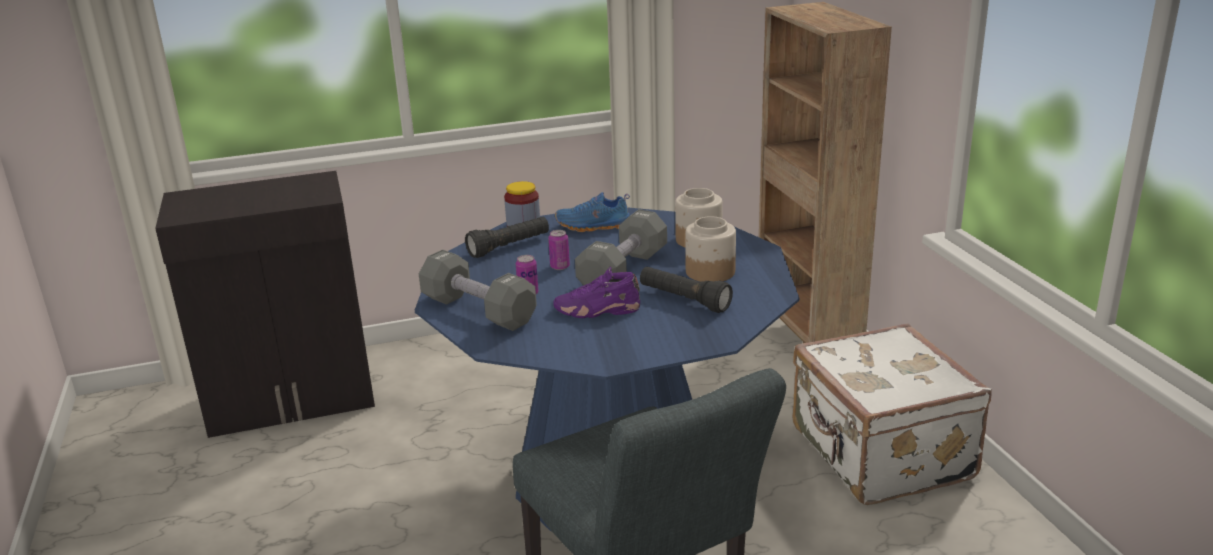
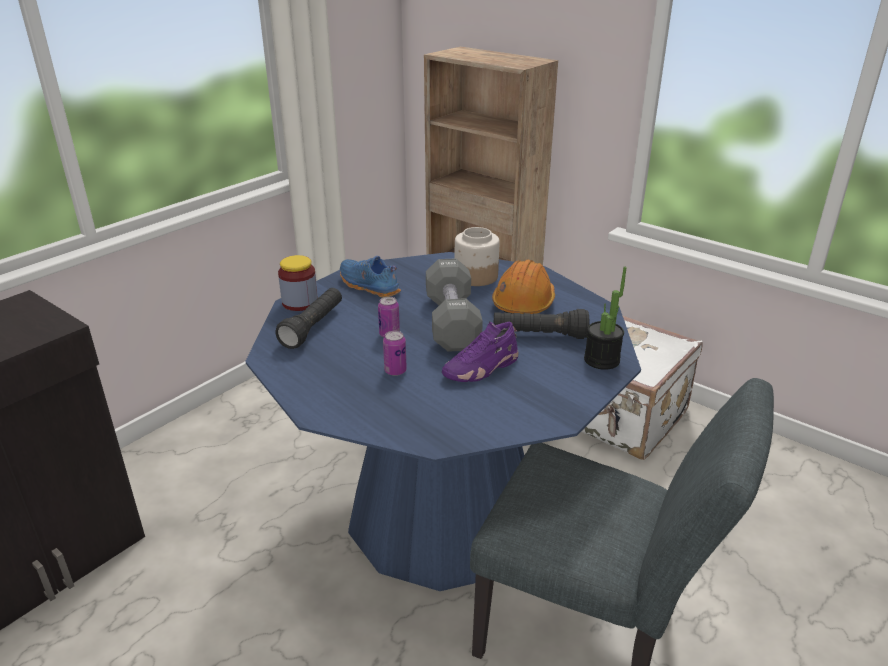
camera: 35 degrees left, 5 degrees up
(478, 310) = (370, 405): grey dumbbell -> none
(593, 226) = (368, 286): blue shoe -> blue shoe turned 75 degrees clockwise
(709, 272) = (524, 303): jar -> orange hard hat
(710, 333) = (601, 360): none -> potted plant

